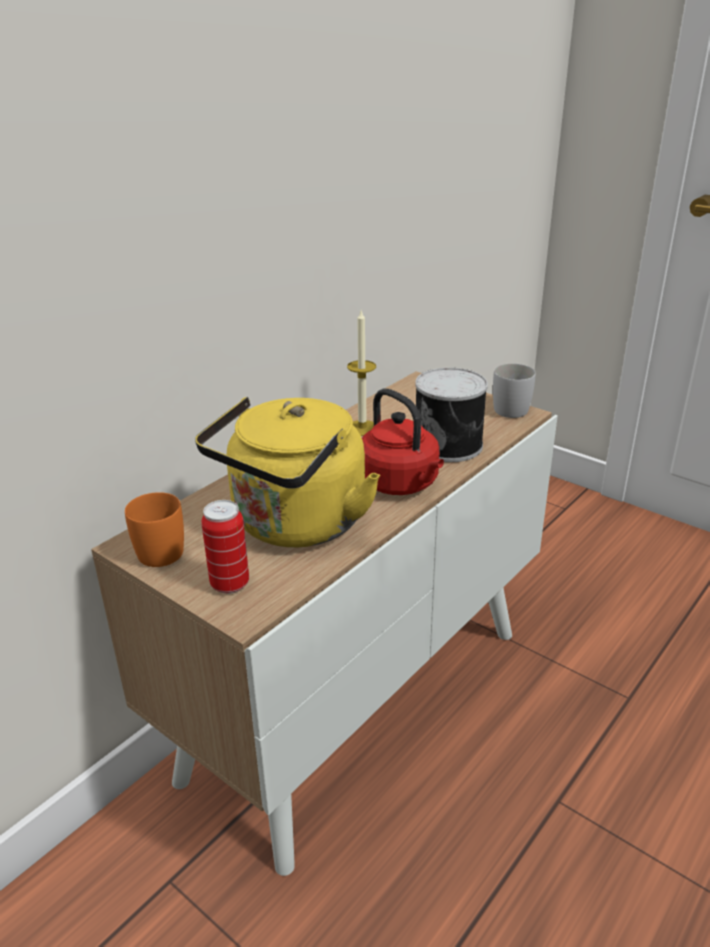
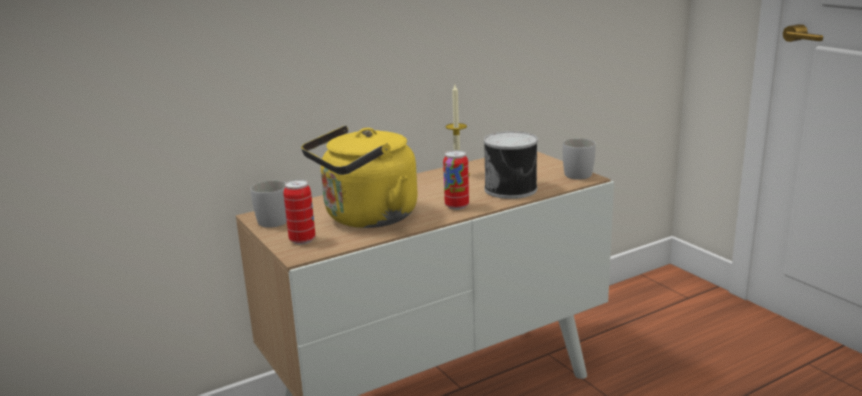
camera: 20 degrees right, 10 degrees down
(163, 548) = (277, 219): orange mug -> white mug
(401, 484) = (457, 206): red kettle -> can

